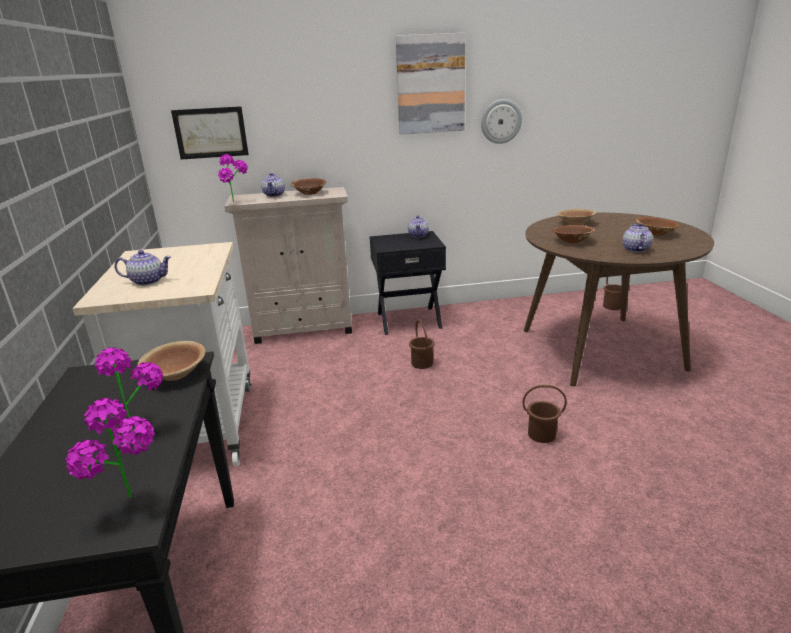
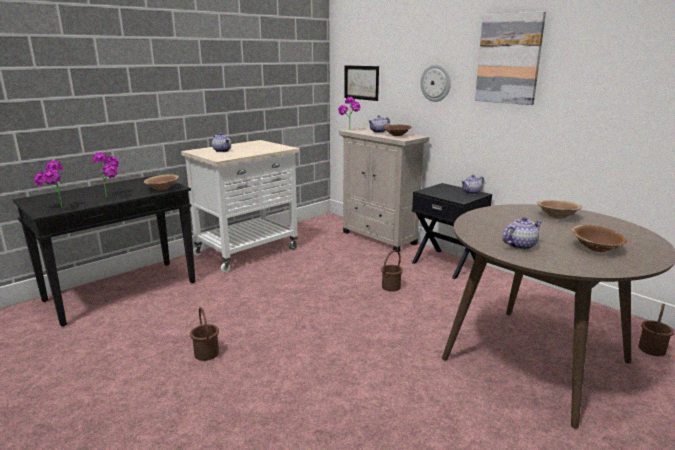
camera: 55 degrees right, 5 degrees down
(501, 121) = (574, 101): wall clock -> wall clock (436, 83)
(541, 434) = (351, 360): brown bucket -> brown bucket (207, 353)
(572, 241) = (498, 222): brown bowl -> none

